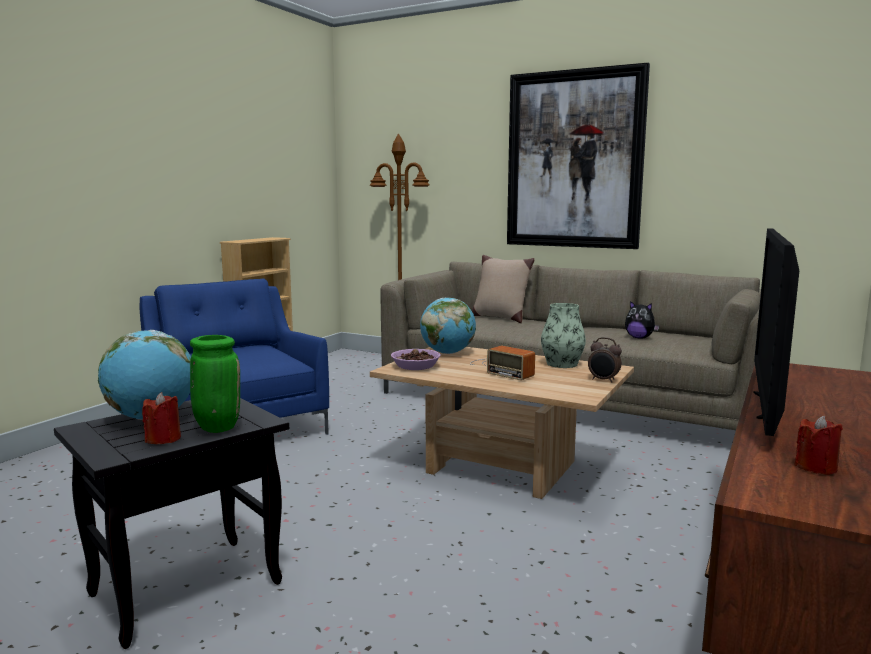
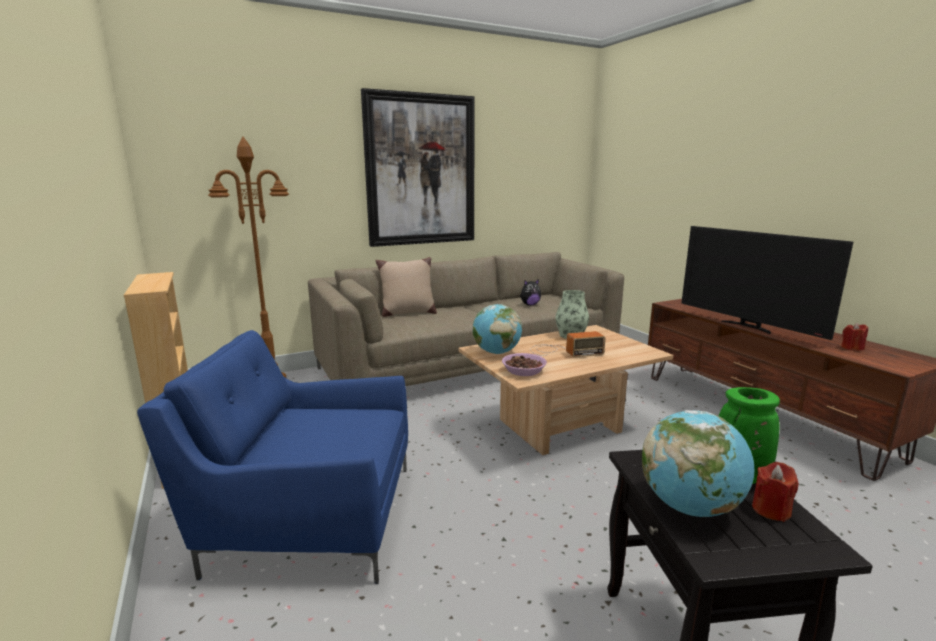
camera: 55 degrees left, 5 degrees up
(603, 380) = (621, 338): alarm clock -> none

